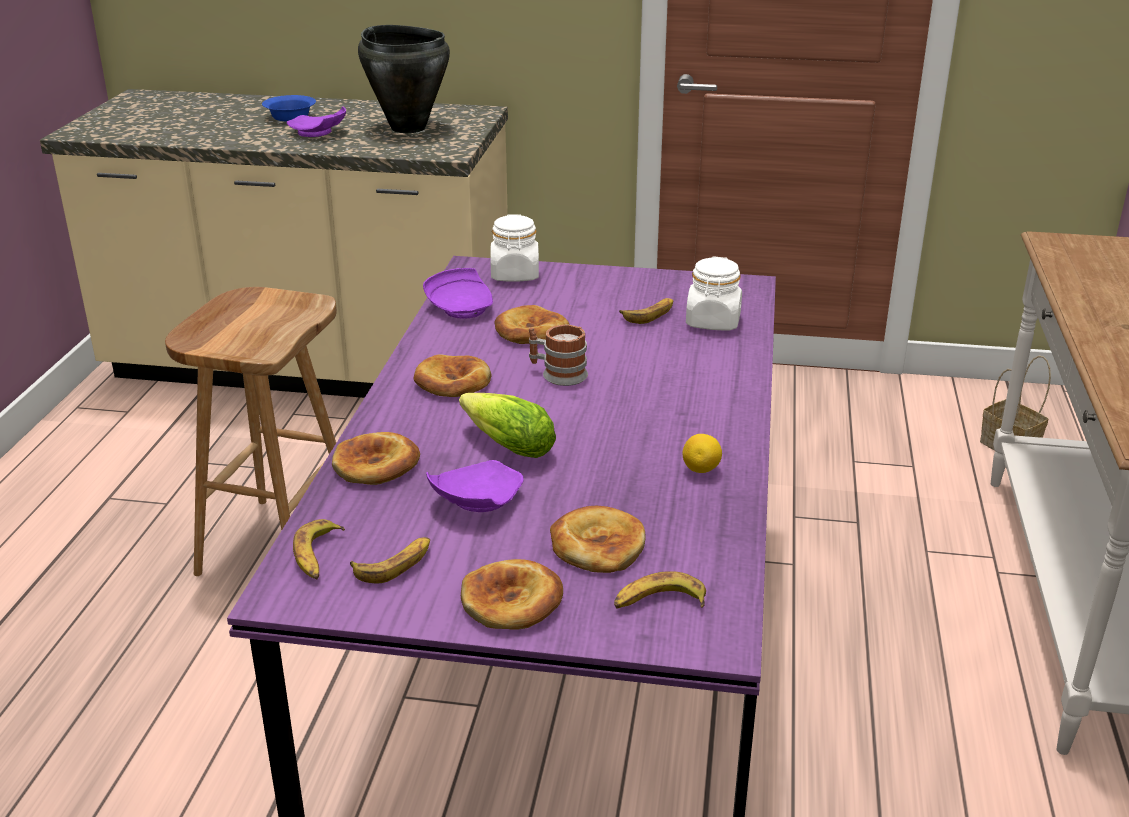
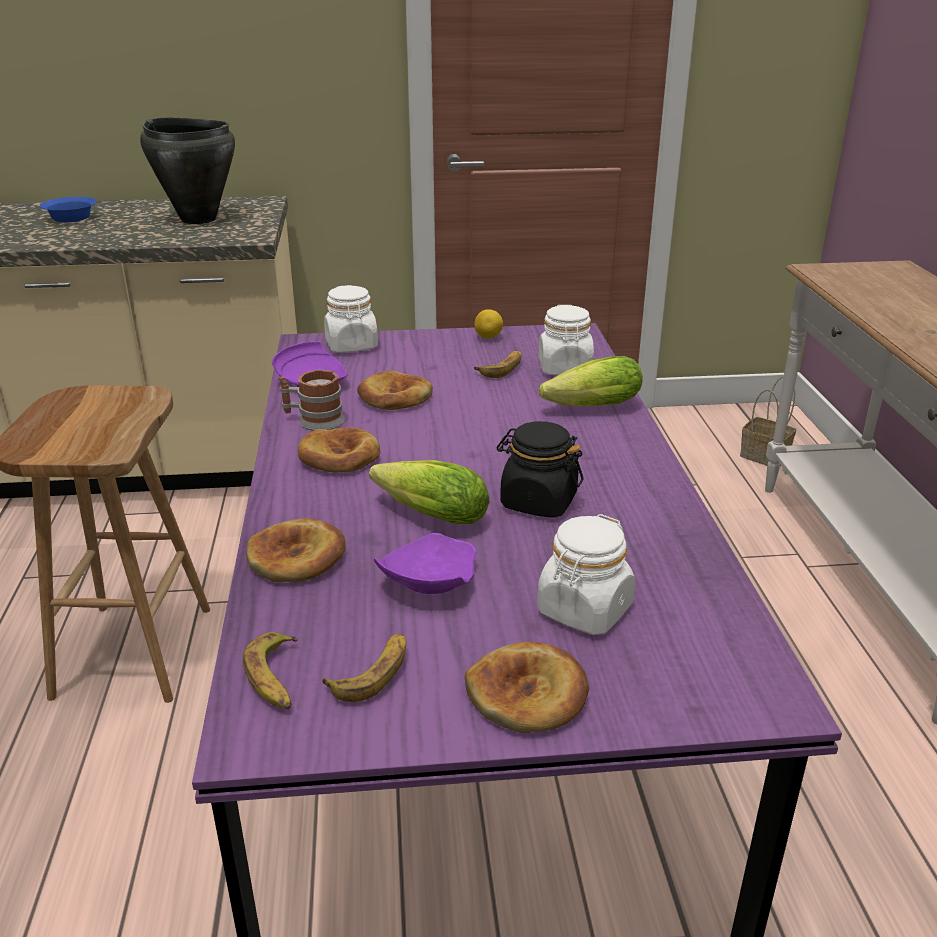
camera: 15 degrees left, 0 degrees up
(318, 133) = (107, 230): purple plate -> none
(557, 374) = (444, 435): mug -> mug (313, 420)
(597, 545) = (584, 610): bread -> white jar
(610, 447) = (538, 501): none -> black jar
(659, 603) = (686, 665): banana -> none
(701, 470) = (641, 512): lemon -> lemon (488, 337)
(711, 365) = (587, 408): none -> lettuce

